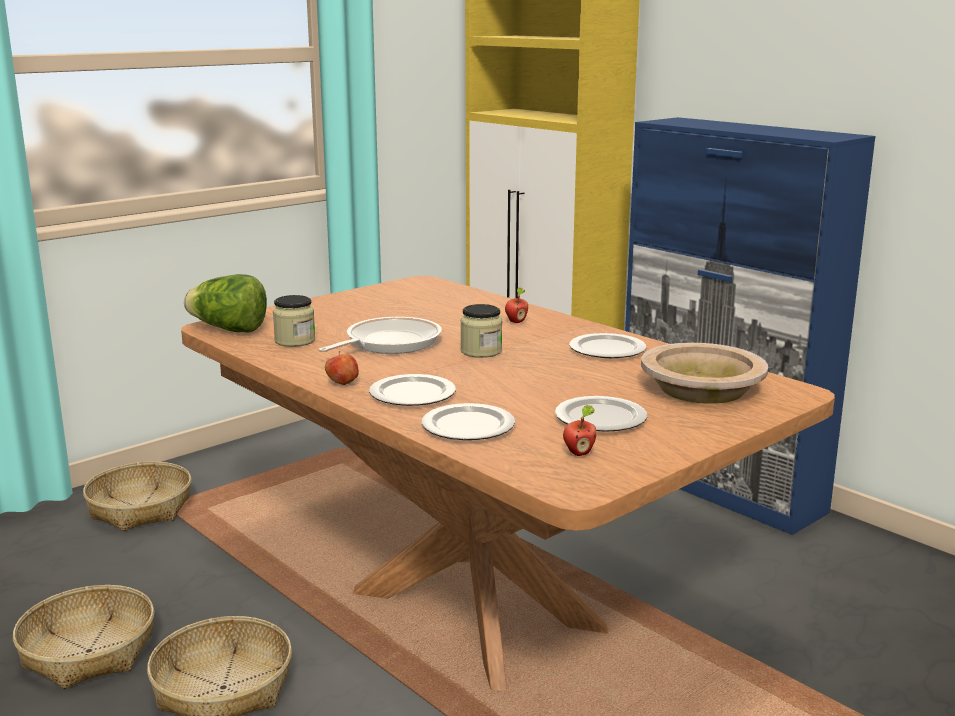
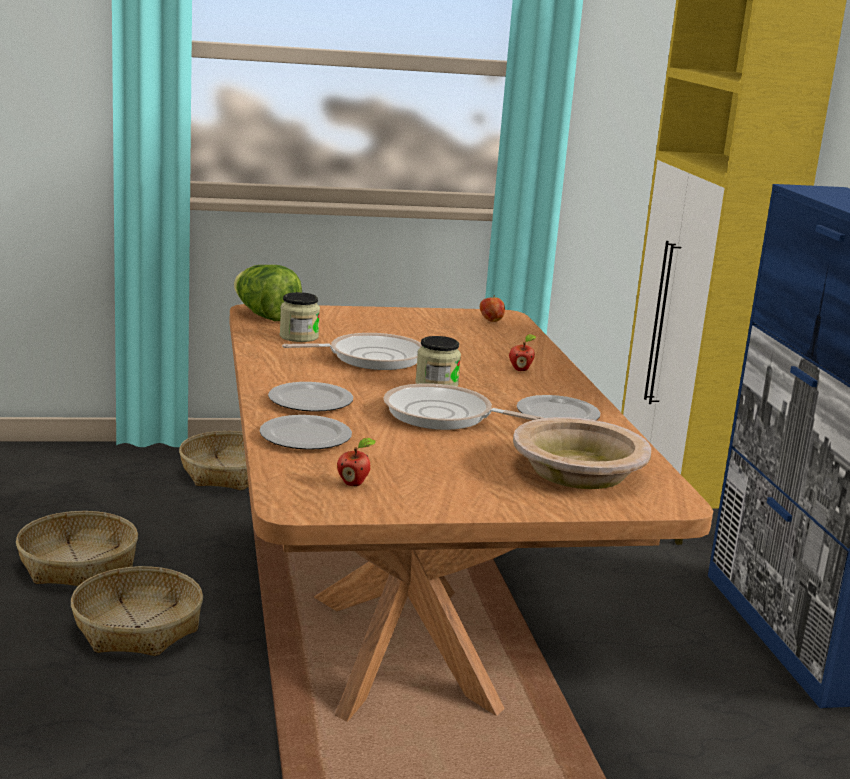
camera: 30 degrees right, 0 degrees up
(342, 383) = (272, 378): apple -> apple (491, 321)
(534, 375) = (443, 416): none -> frying pan
(602, 418) = (431, 465): plate -> none

